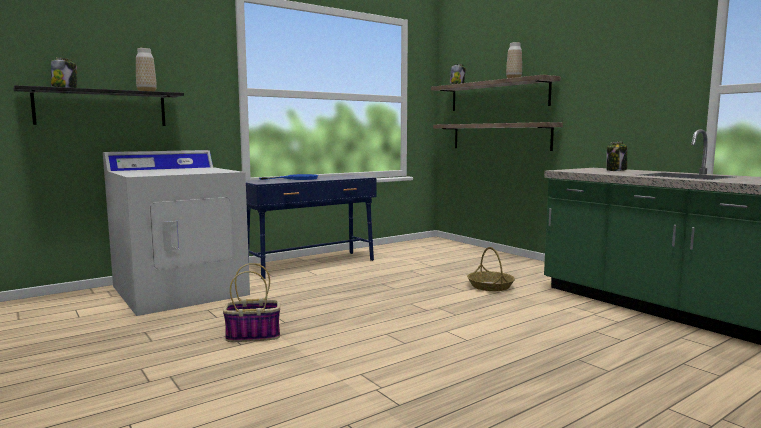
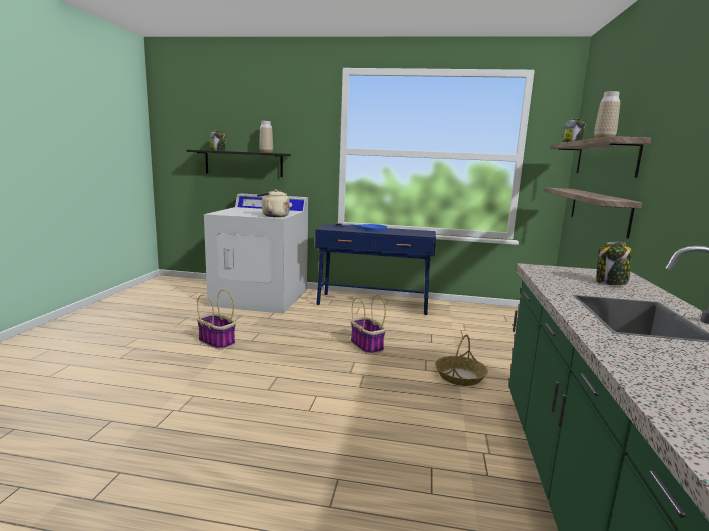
camera: 45 degrees right, 5 degrees up
(217, 171) = (273, 216): none -> beige kettle
(390, 291) = (367, 346): none -> basket

